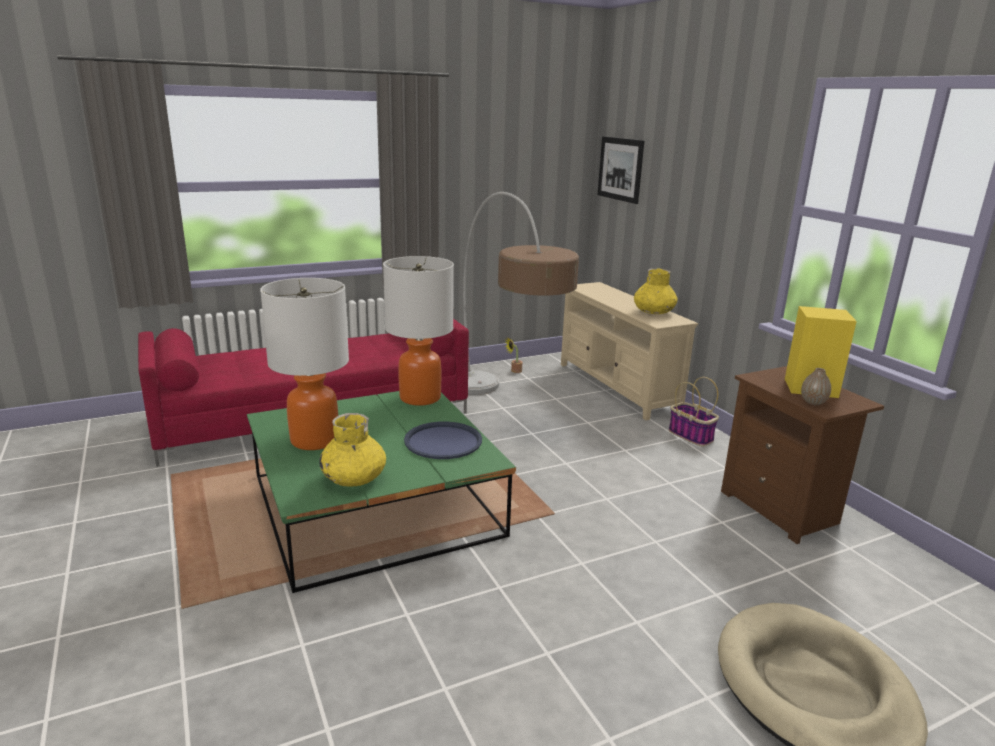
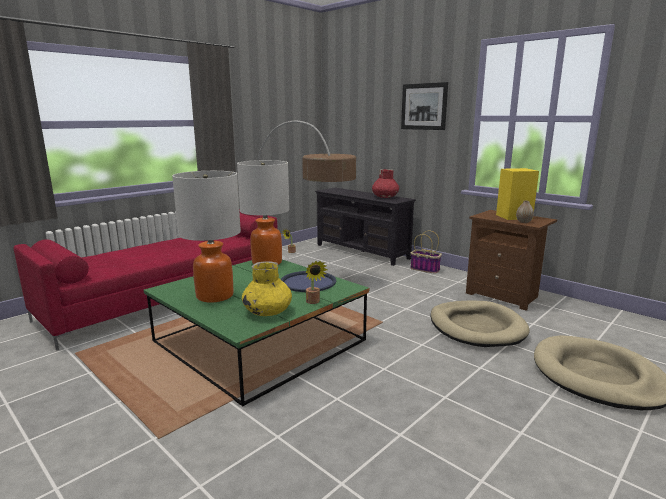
camera: 20 degrees left, 5 degrees down
(421, 476) = (313, 302): none -> potted plant
(617, 387) = (362, 252): beige tv stand -> black tv stand
(620, 169) = (342, 112): picture -> picture (423, 106)
(653, 312) = (385, 197): yellow vase -> red vase
(688, 554) = (476, 327): none -> beige dog bed

